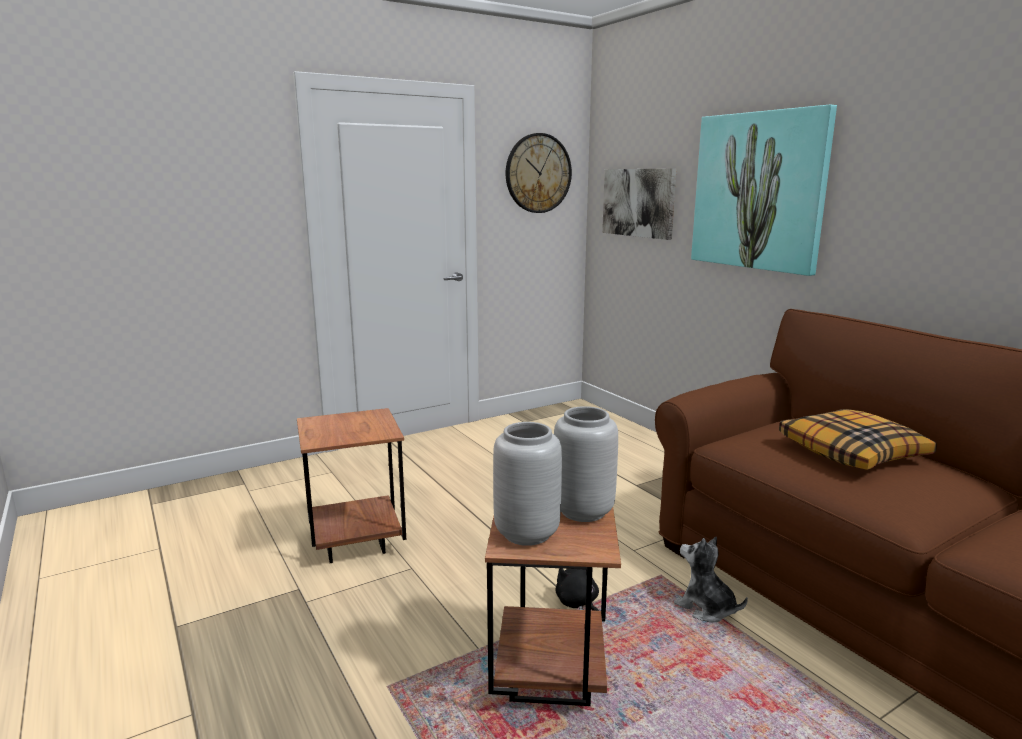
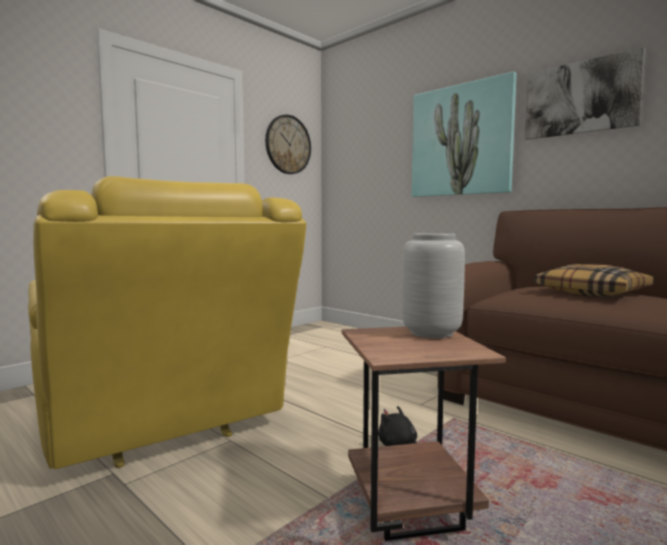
camera: 15 degrees left, 10 degrees down
(356, 544) = (166, 429): brown side table -> yellow armchair
(525, 533) = (395, 348): grey vase -> none
(638, 202) = (364, 164): picture -> picture (581, 98)
(706, 608) = (505, 436): plush toy -> none

